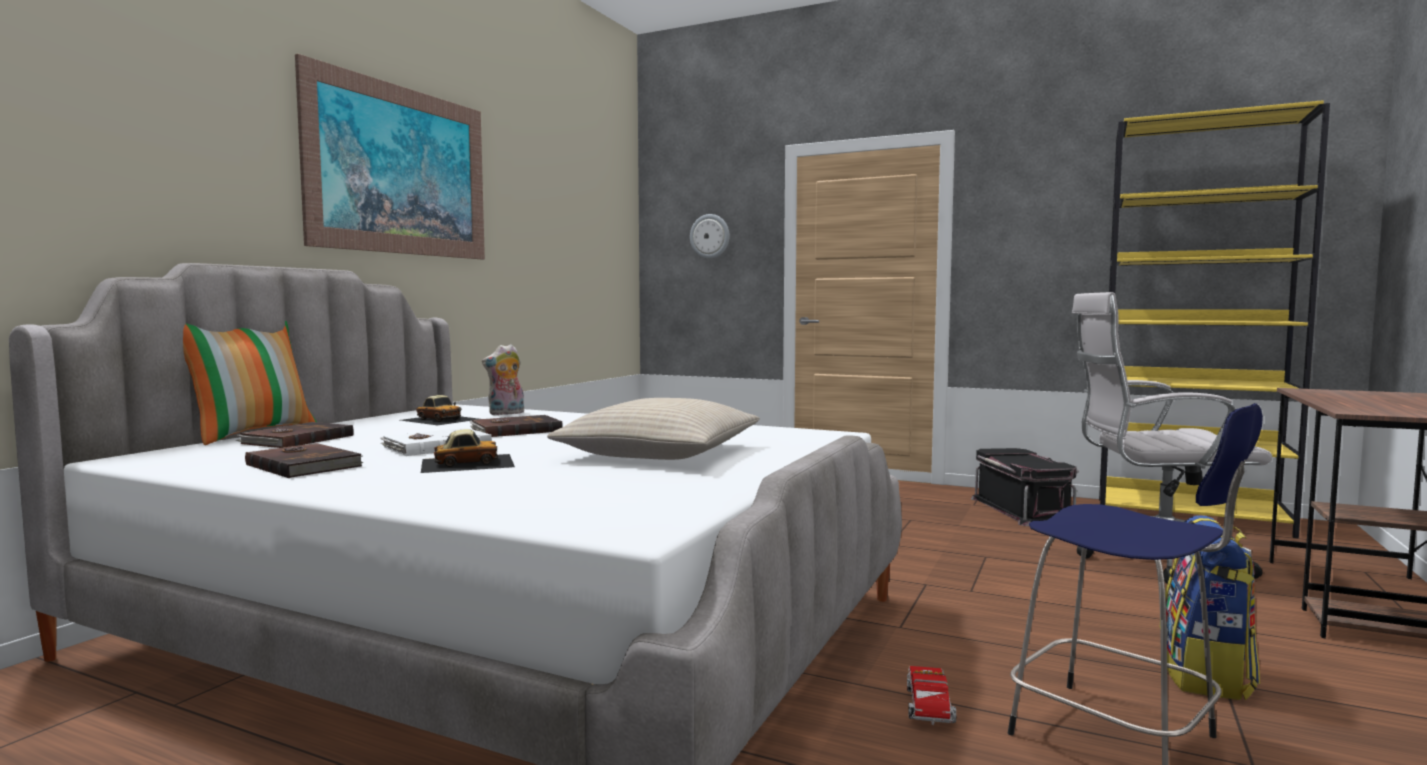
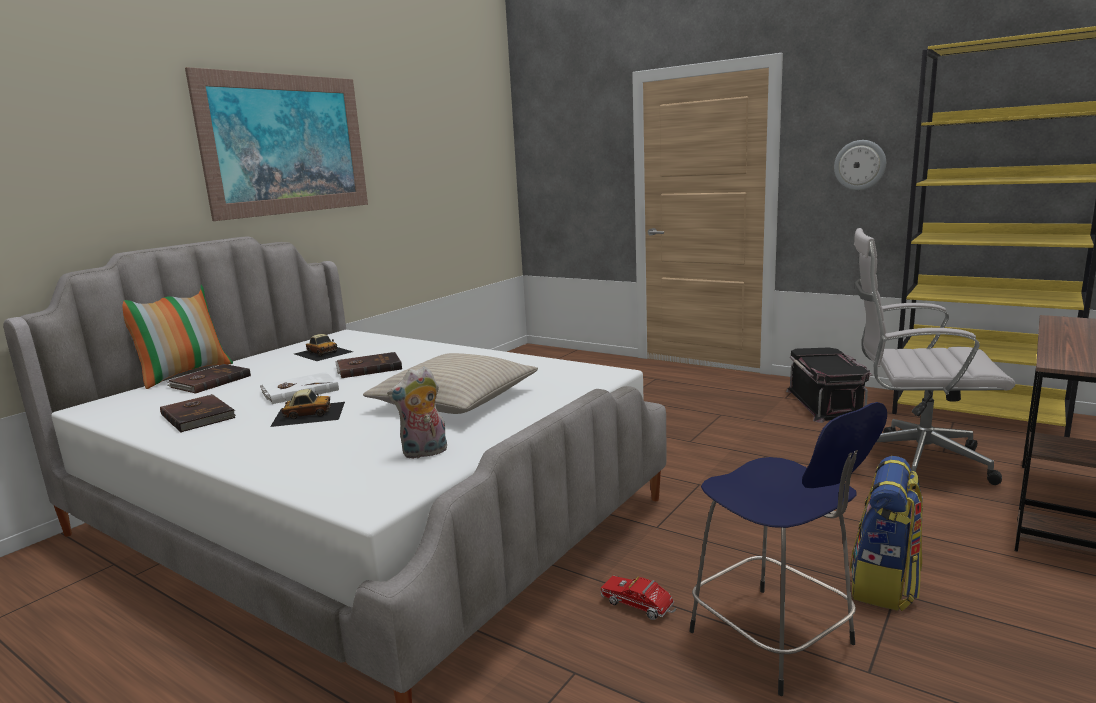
camera: 10 degrees right, 10 degrees up
(506, 413) = (376, 343): plush toy -> plush toy (424, 453)
(710, 236) = (572, 156): wall clock -> wall clock (860, 165)
(929, 710) = (640, 606): toy truck -> toy truck turned 75 degrees counterclockwise

